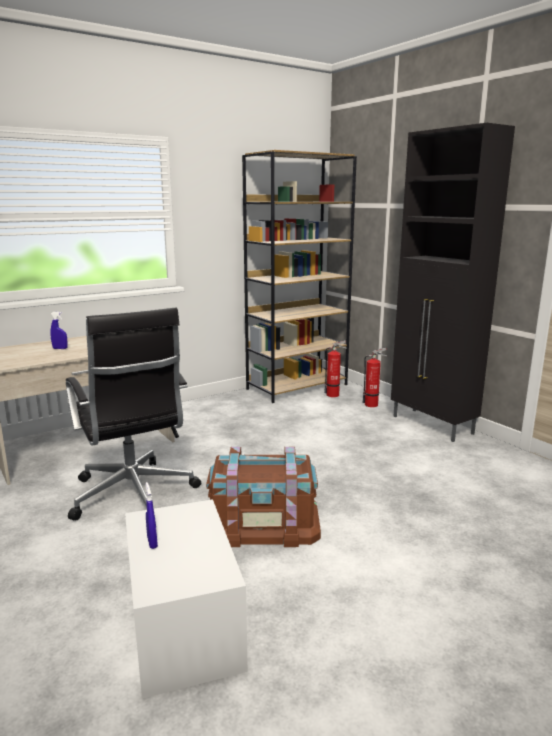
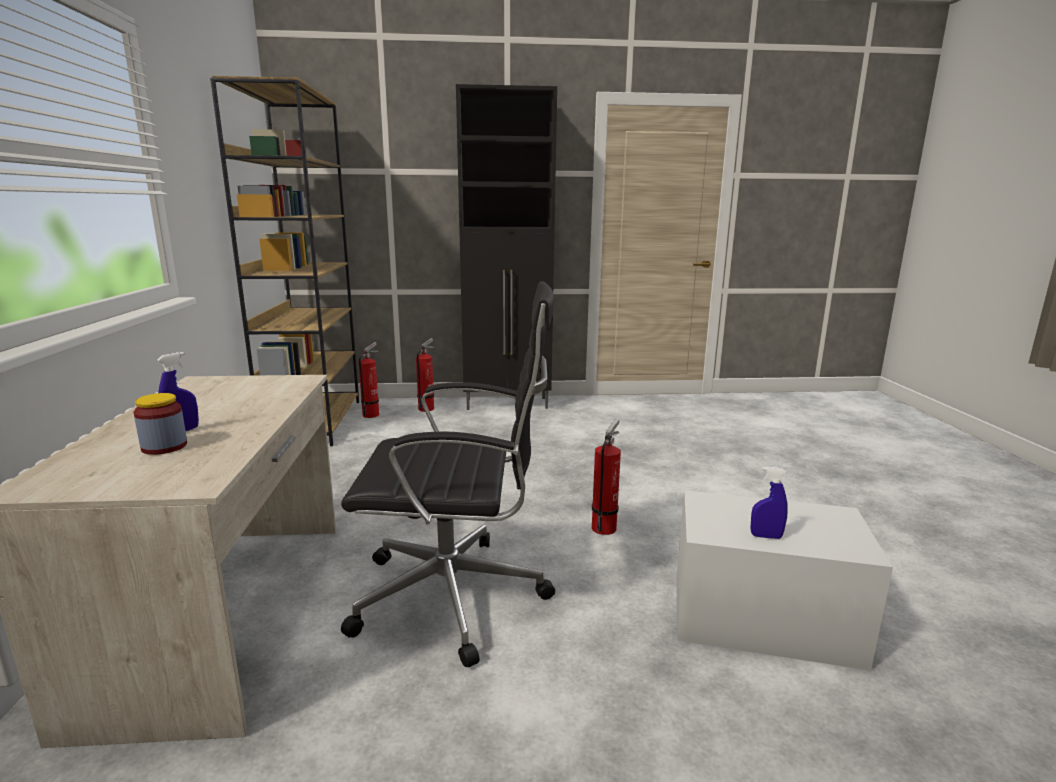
camera: 60 degrees left, 0 degrees up
(39, 352) = (164, 447): none -> jar
(263, 522) = (605, 526): brown storage box -> fire extinguisher

